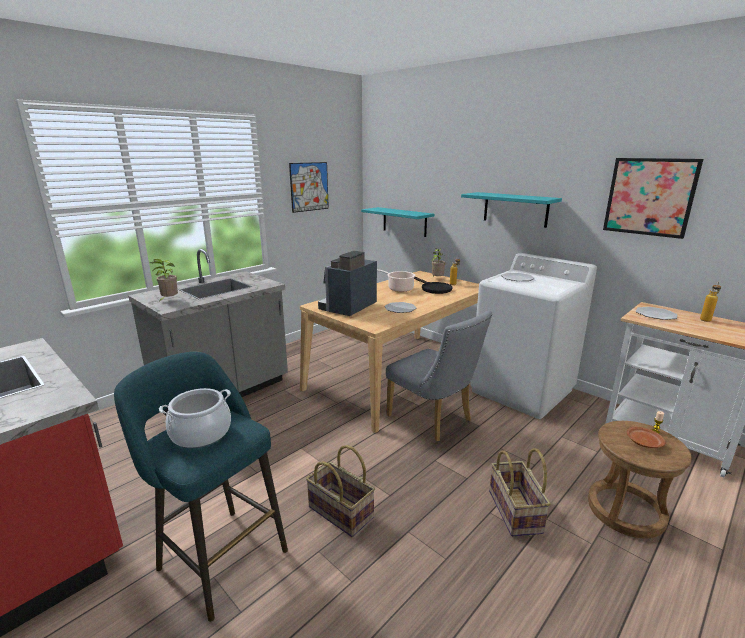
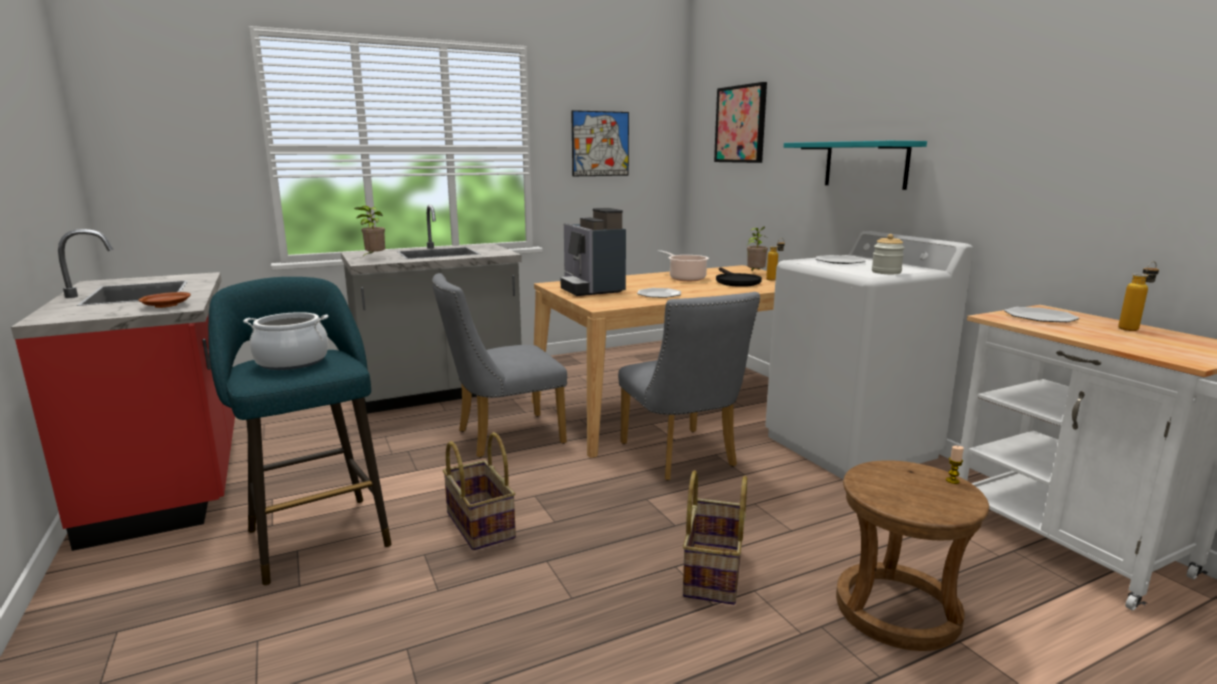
camera: 20 degrees right, 5 degrees down
(301, 427) = (502, 437): none -> grey chair
(348, 308) = (591, 289): coffee machine -> coffee machine turned 75 degrees counterclockwise
(404, 221) = (731, 195): turquoise shelf -> none
(557, 288) = (886, 272): none -> jar
(643, 442) = (914, 488): brown plate -> brown plate (166, 306)
(649, 197) = (1052, 126): picture -> picture (741, 124)

